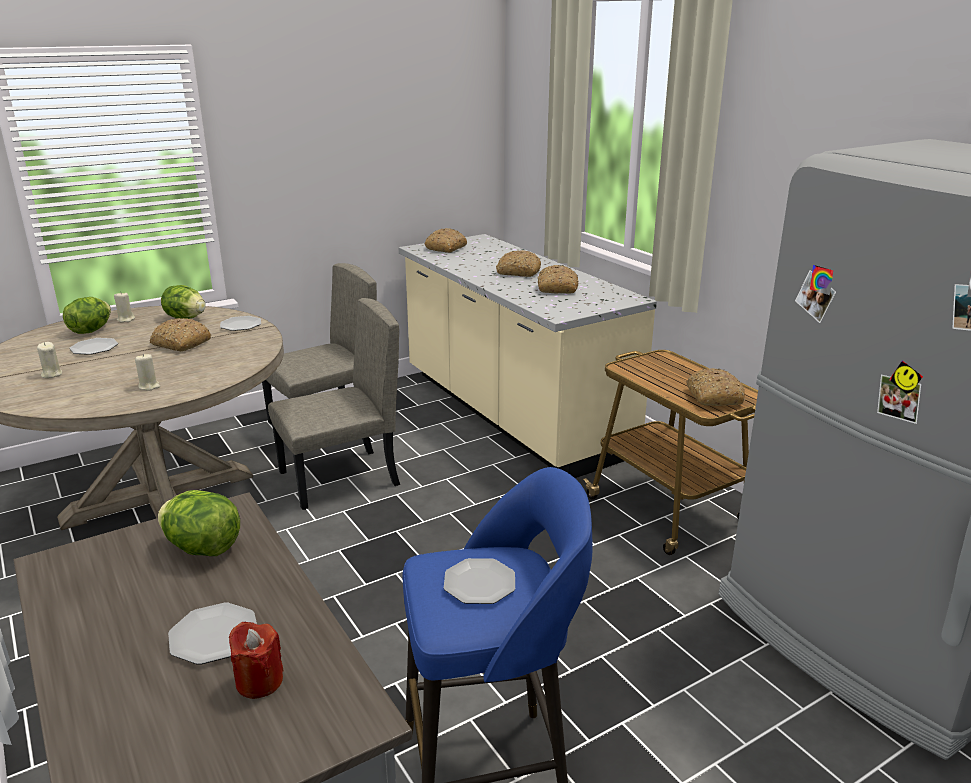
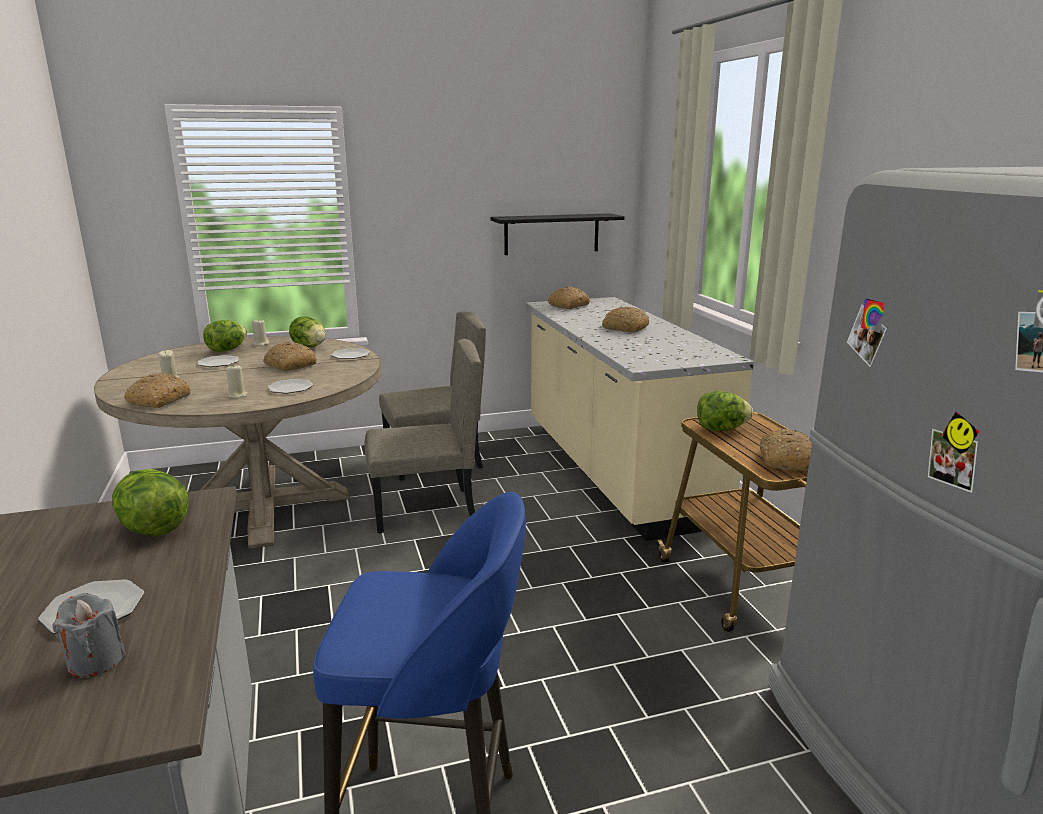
camera: 15 degrees right, 5 degrees down
(259, 681) = (95, 661): red candle -> grey candle
(420, 173) = (551, 234): none -> black shelf
(480, 584) = (411, 608): plate -> plate (290, 388)
(556, 288) = (654, 343): bread -> bread (159, 400)
(643, 371) = (721, 429): none -> lettuce

